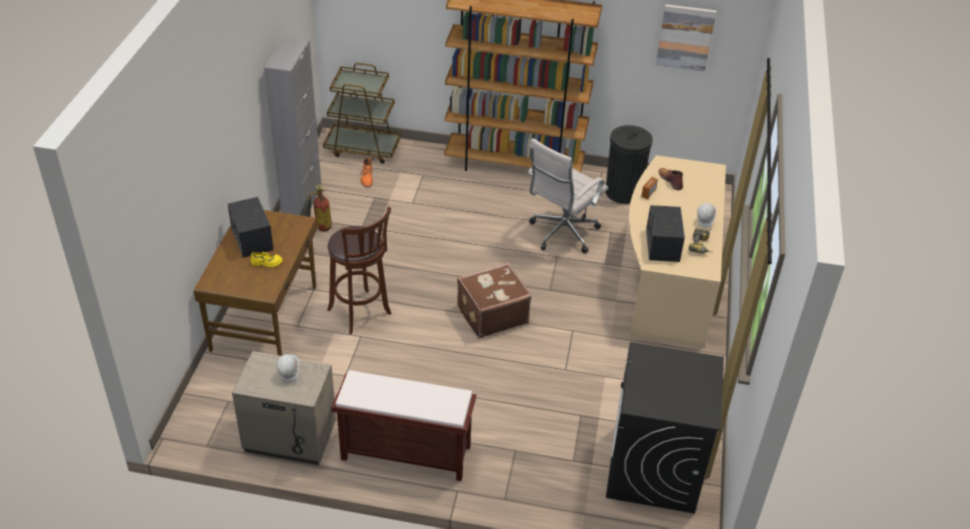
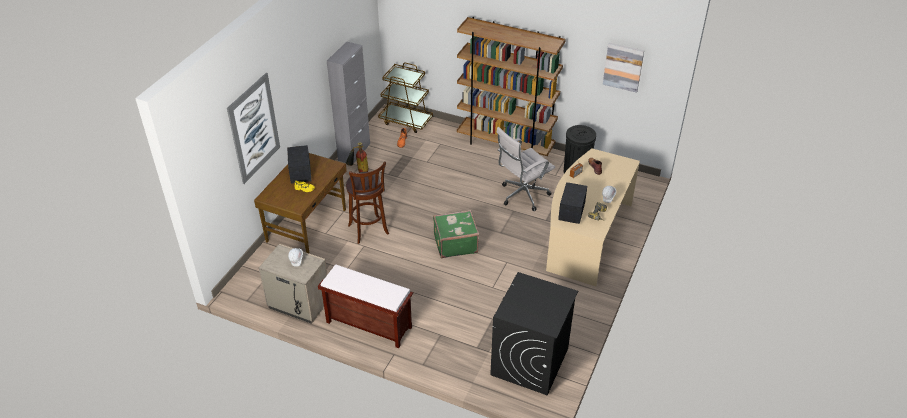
camera: 15 degrees right, 0 degrees up
(187, 179) = (254, 128): none -> picture
(491, 314) = (455, 244): brown suitcase -> green suitcase

